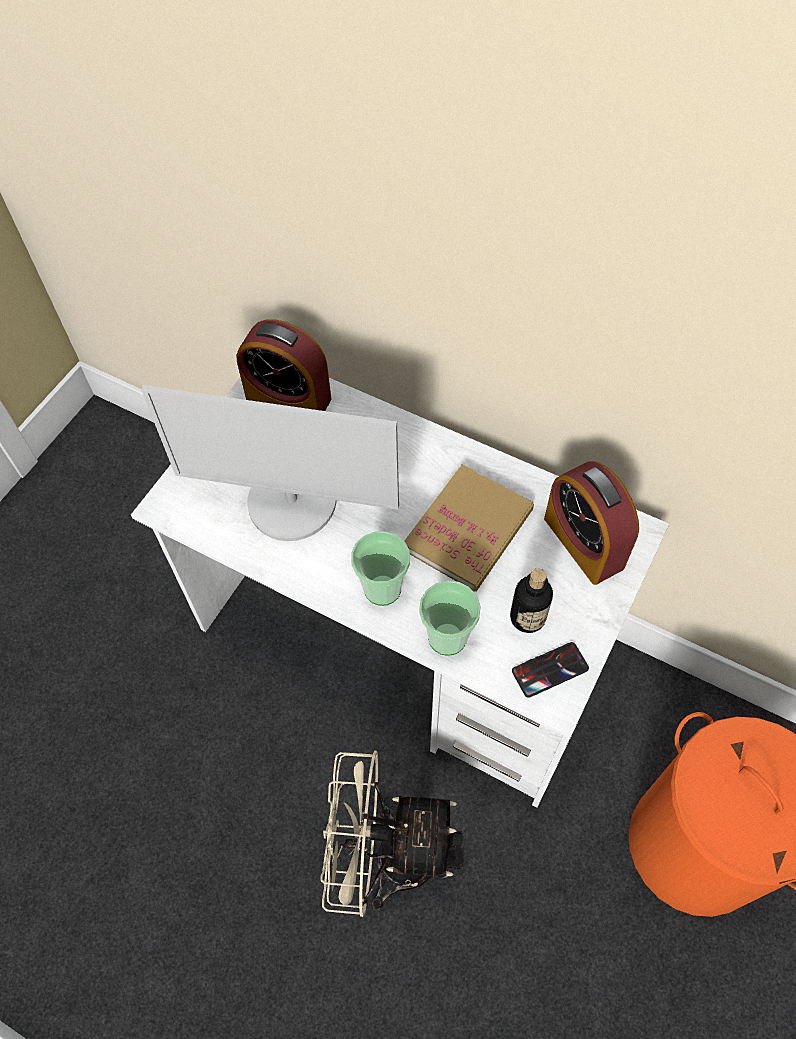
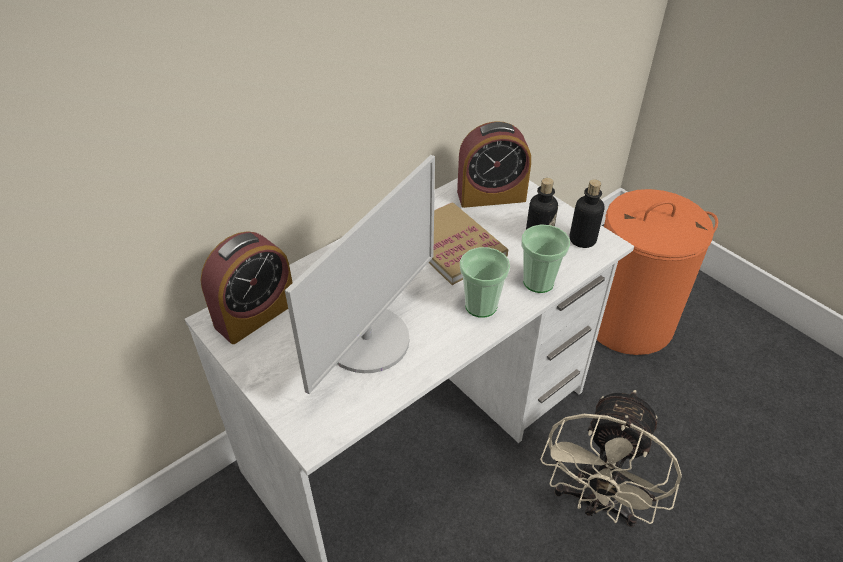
camera: 70 degrees left, 15 degrees down
(550, 669) = (582, 240): phone -> bottle

